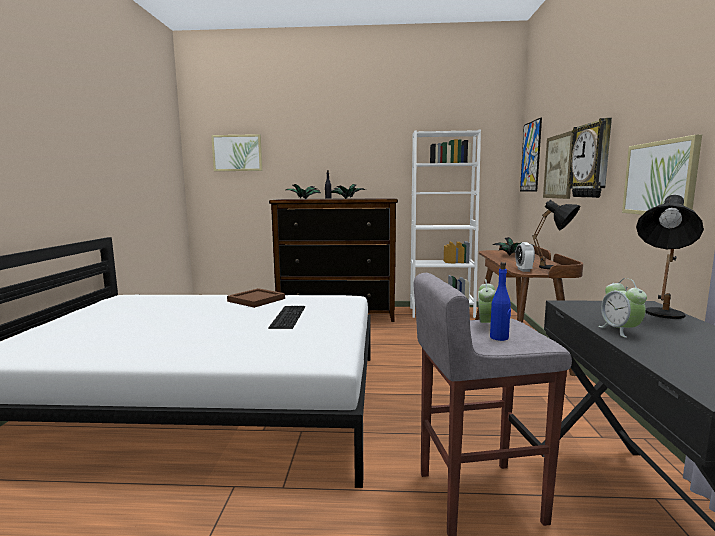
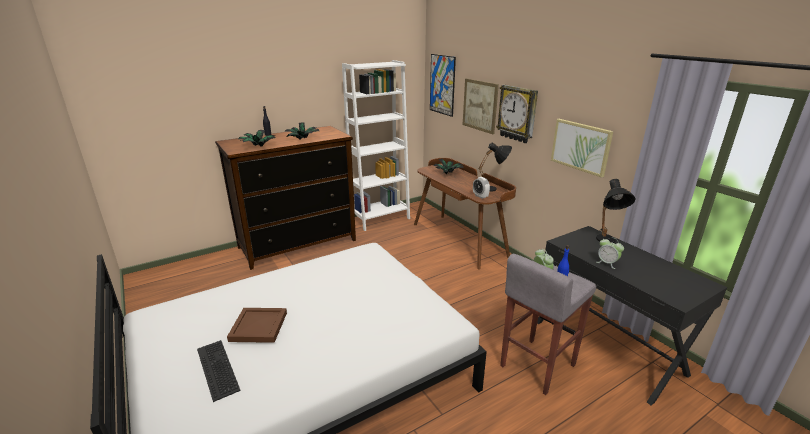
camera: 35 degrees left, 15 degrees up
(237, 153) = (148, 94): picture -> none
(256, 300) = (300, 276): brown tray -> brown tray (259, 327)
(287, 316) = (358, 288): keyboard -> keyboard (215, 369)

